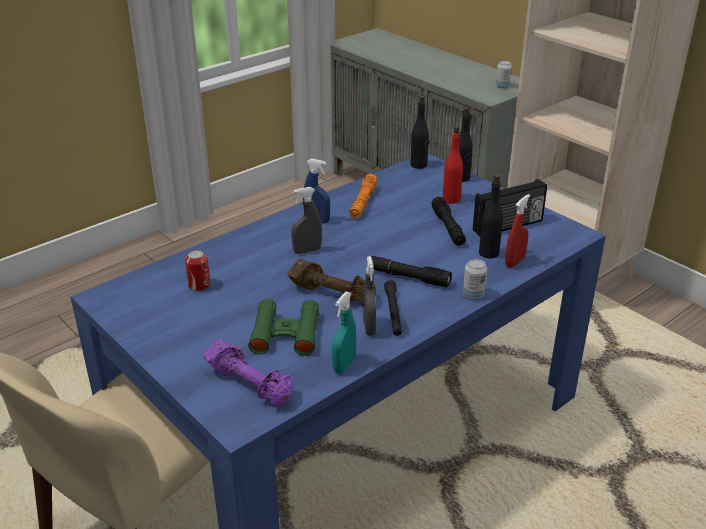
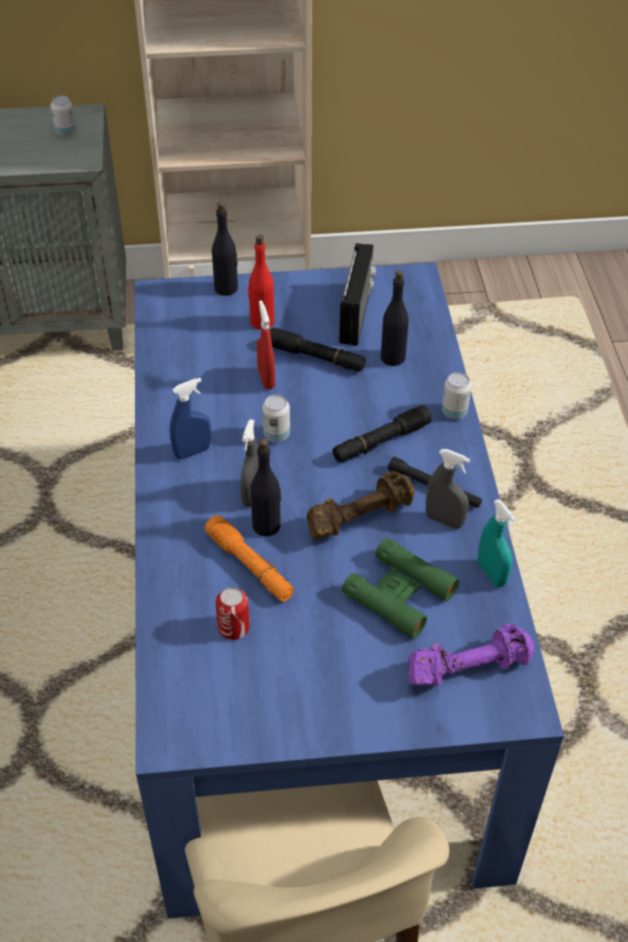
camera: 55 degrees left, 15 degrees up
(363, 202) = (194, 392): orange flashlight -> orange flashlight (250, 565)
(365, 240) = (276, 434): none -> can
(419, 165) = (160, 302): black bottle -> black bottle (267, 525)
(514, 262) = (425, 350): red spray bottle -> red spray bottle (266, 379)

